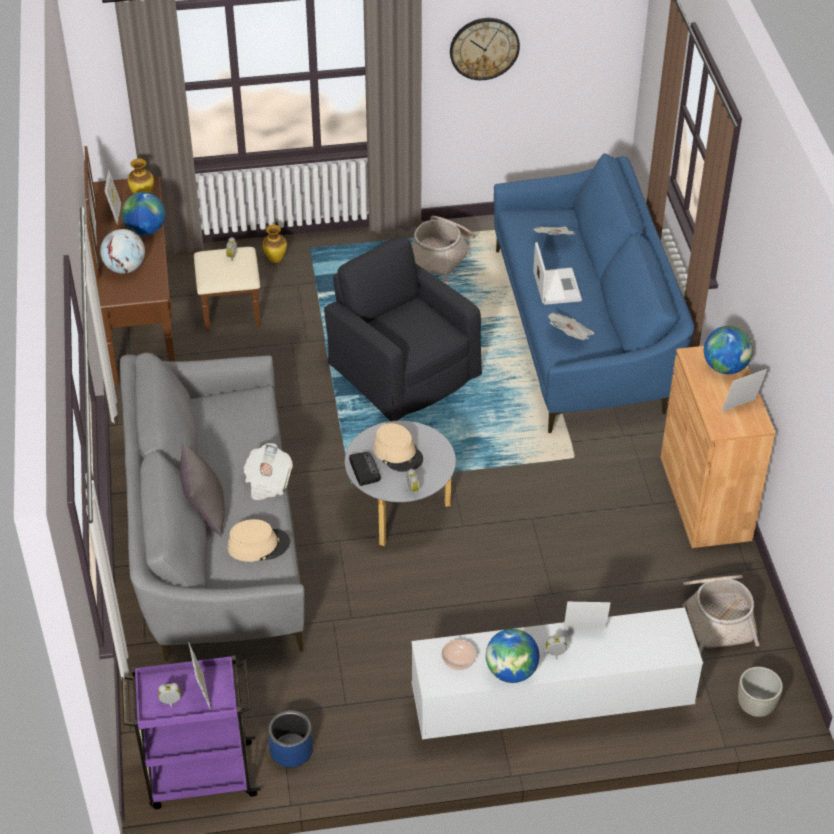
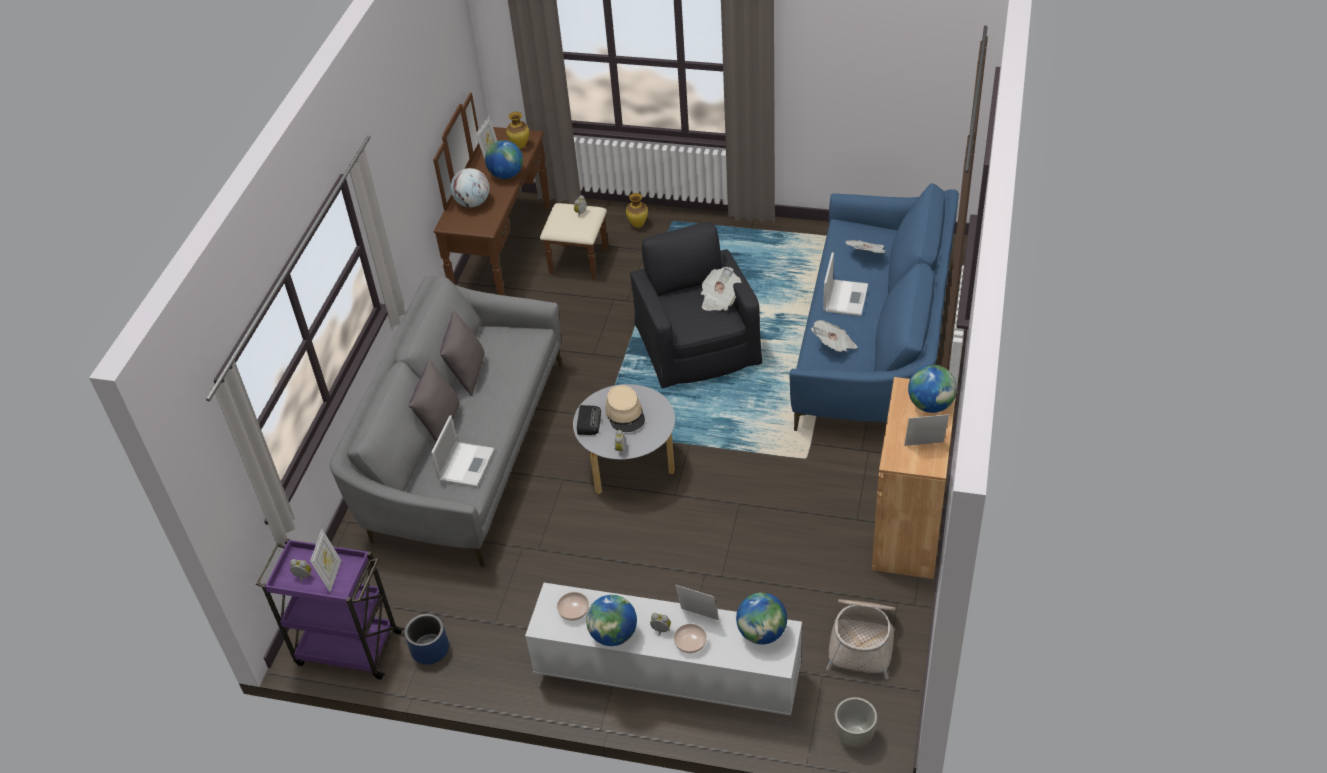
camera: 25 degrees right, 0 degrees up
(205, 452) = (467, 374): none -> grey pillow
(258, 545) = (466, 464): beige hat -> laptop
(267, 482) = (503, 412): newspaper -> newspaper (719, 299)
(442, 255) = (782, 250): basket -> none
(484, 48) = (839, 64): wall clock -> none
(591, 657) = (691, 643): none -> bowl
(653, 628) = (762, 633): none -> globe

